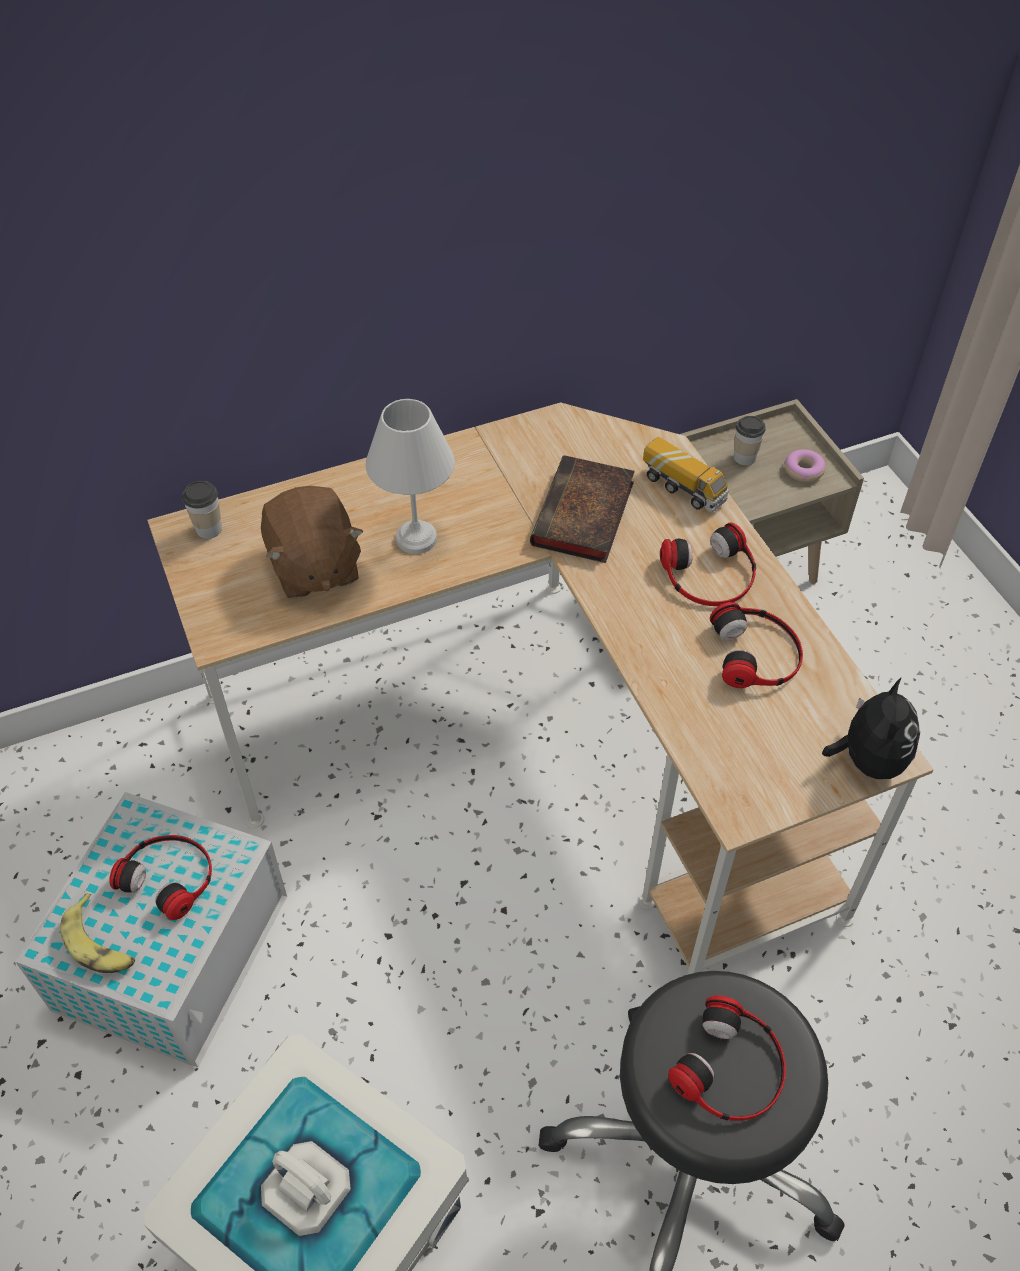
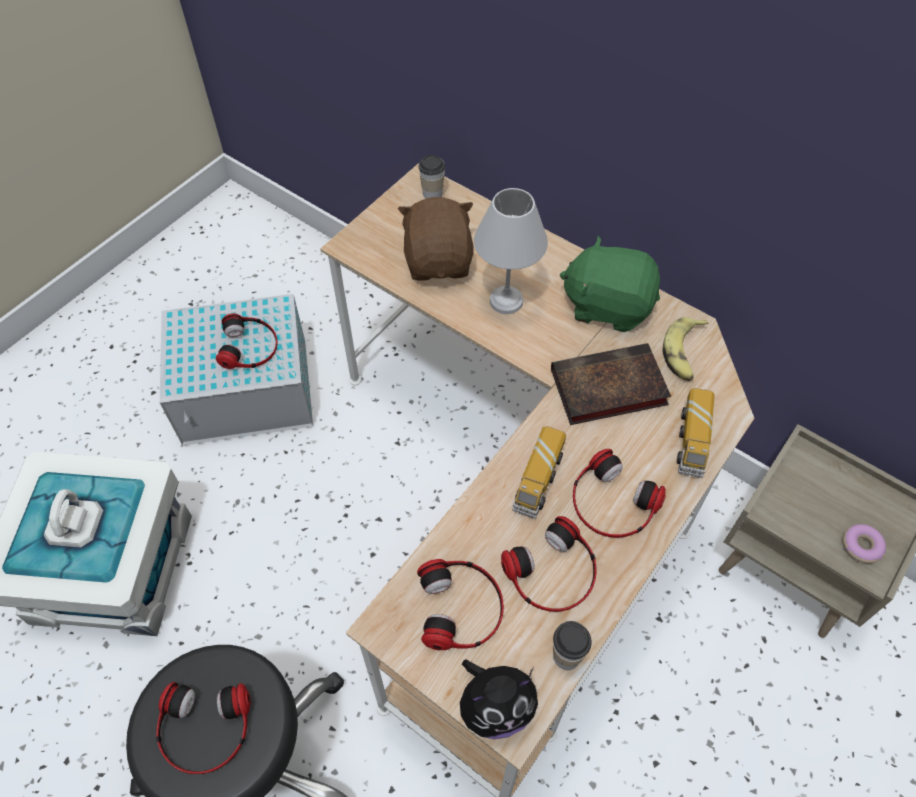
camera: 60 degrees right, 5 degrees up
(100, 943) = (190, 340): banana -> banana (684, 353)
(314, 567) = (439, 261): brown plush toy -> brown plush toy turned 135 degrees clockwise
(485, 466) = (607, 305): none -> green plush toy
(652, 617) = (537, 481): none -> toy truck
(744, 457) = (834, 493): cup -> cup (566, 656)
(753, 740) = (461, 607): none -> headphones

